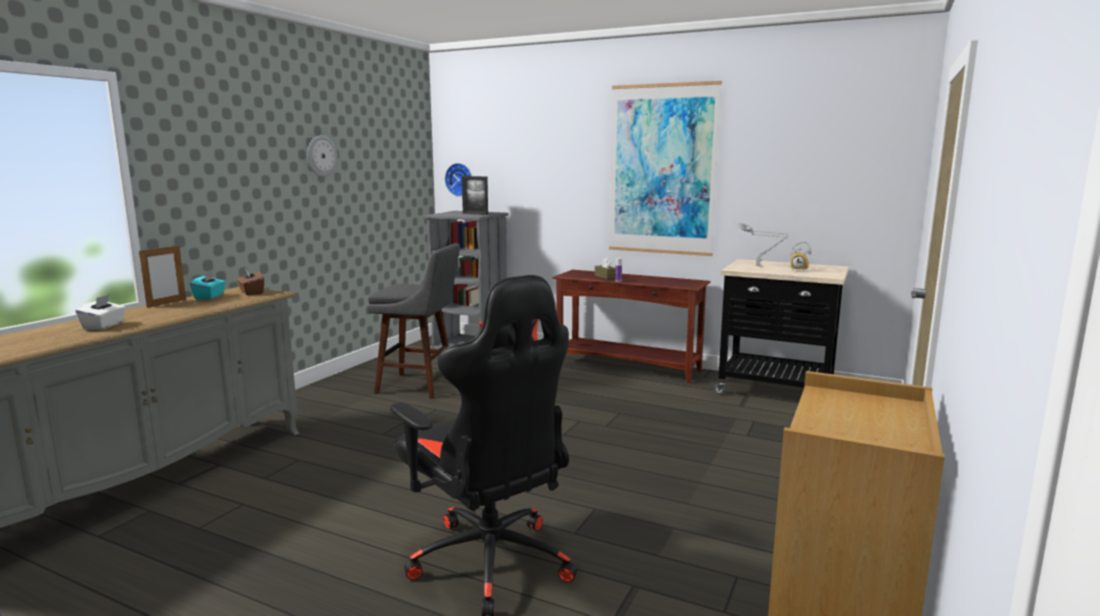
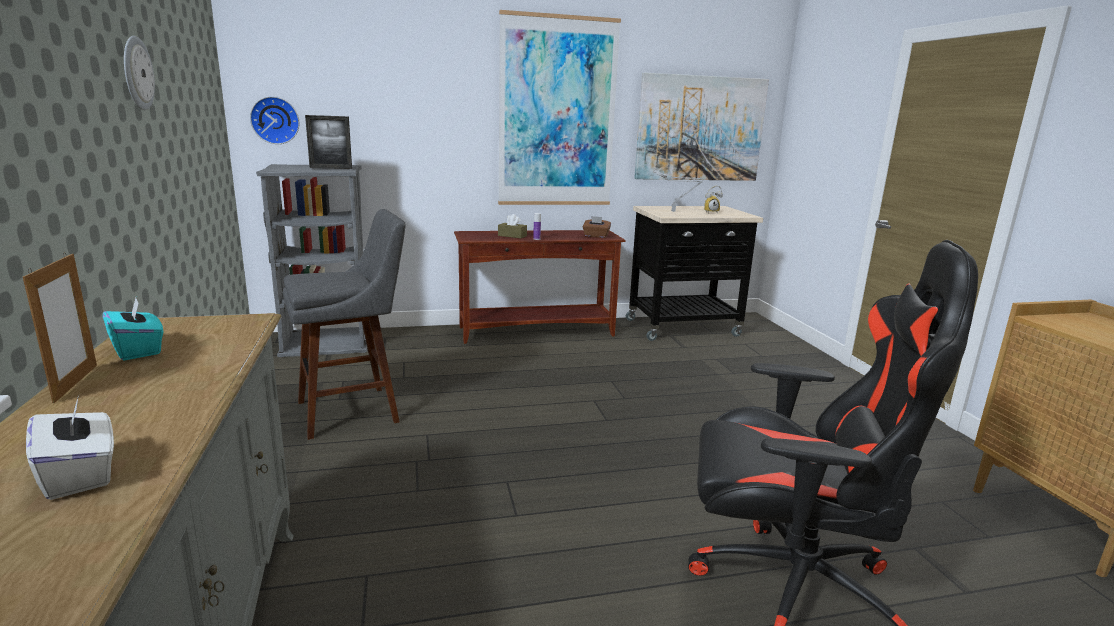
camera: 40 degrees left, 5 degrees up
(251, 292) = (201, 326): brown tissue box -> brown tissue box (596, 236)
(814, 182) = (700, 129): none -> picture

